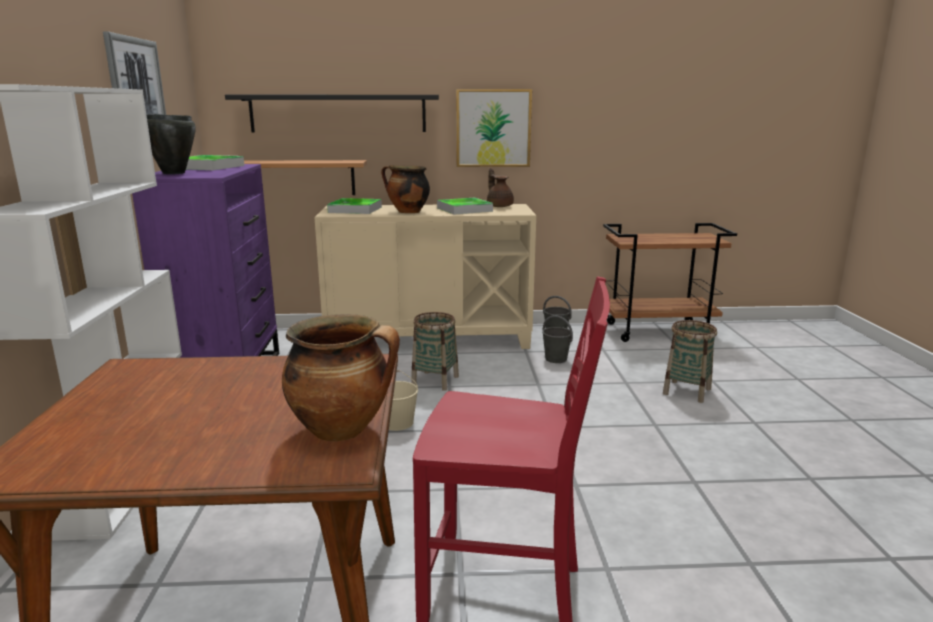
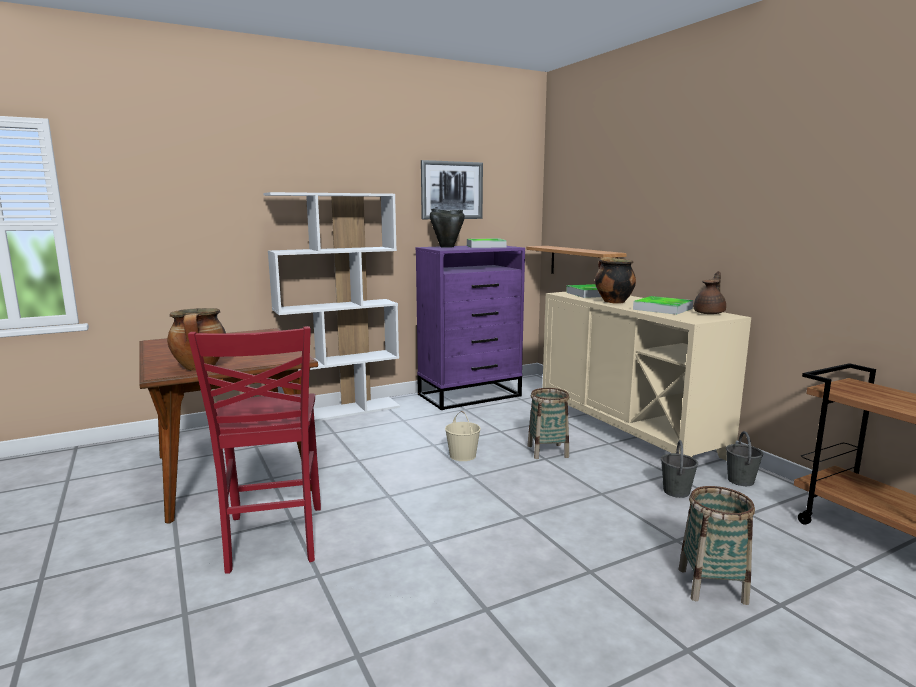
camera: 65 degrees right, 5 degrees down
(338, 113) = (612, 211): black shelf -> none
(493, 128) = (730, 228): picture -> none

